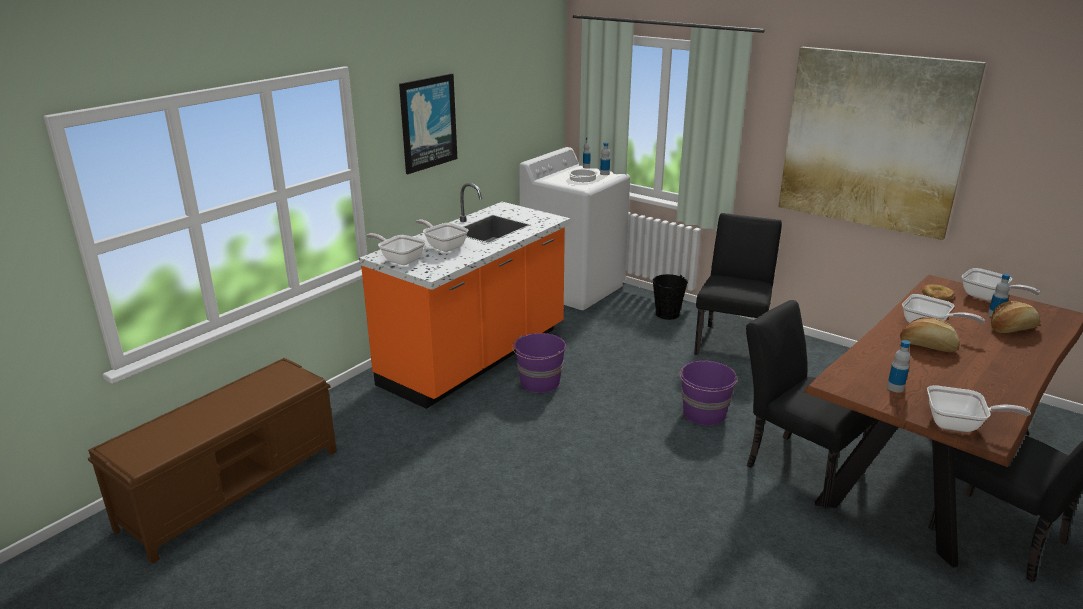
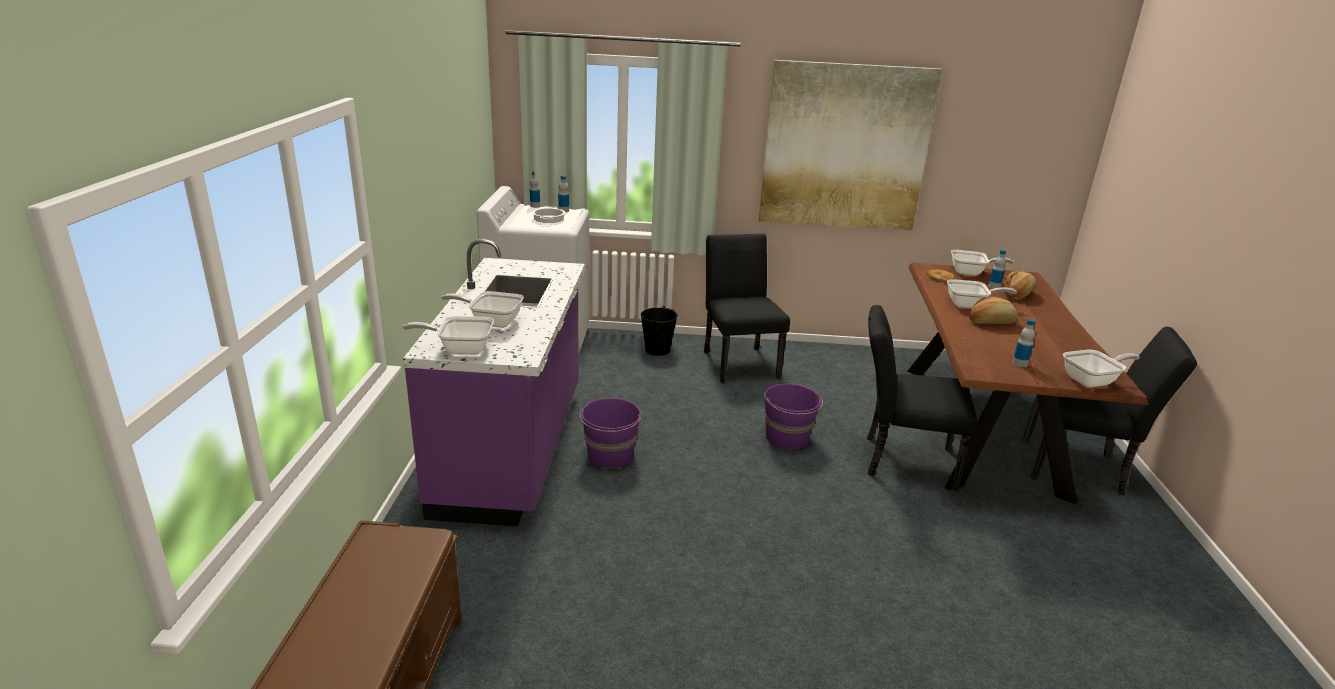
camera: 35 degrees left, 0 degrees up
(428, 123) = (414, 169): picture -> none
(476, 358) = (514, 449): orange counter -> purple counter

